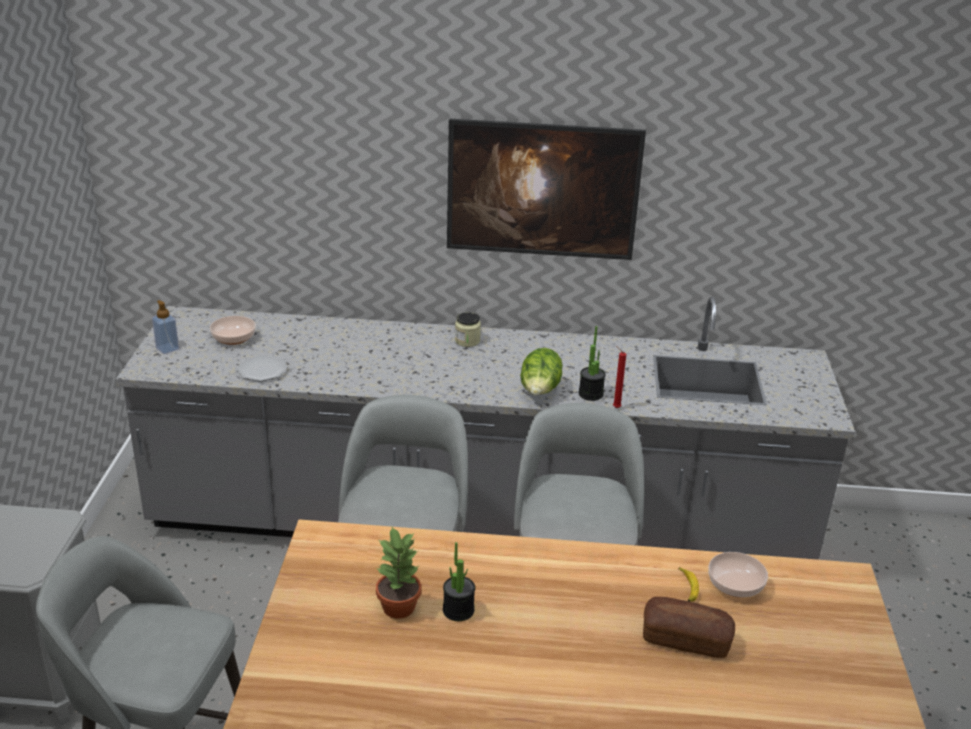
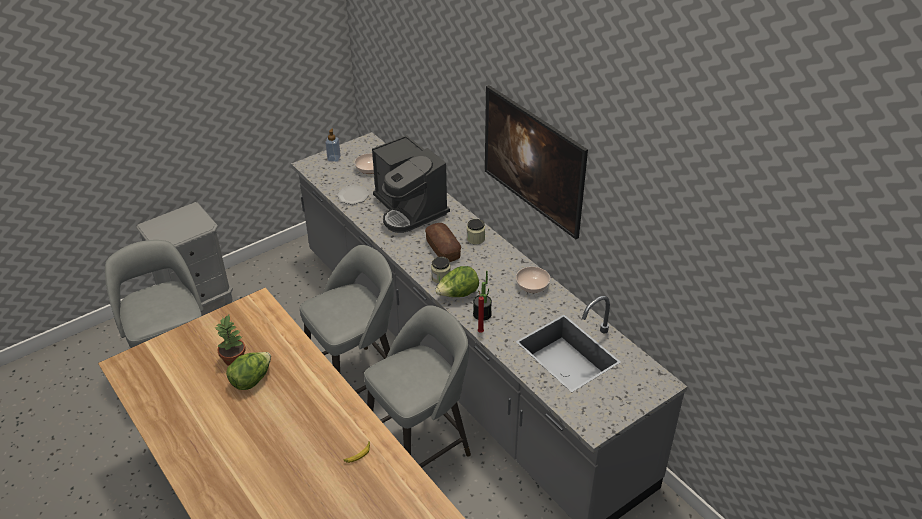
camera: 50 degrees right, 10 degrees up
(351, 350) = (409, 209): none -> coffee machine
(458, 610) = (251, 380): potted plant -> lettuce
(497, 388) = (441, 277): none -> jar
(685, 640) = (311, 476): bread -> bread (443, 249)
(734, 584) = (381, 472): bowl -> bowl (532, 285)

